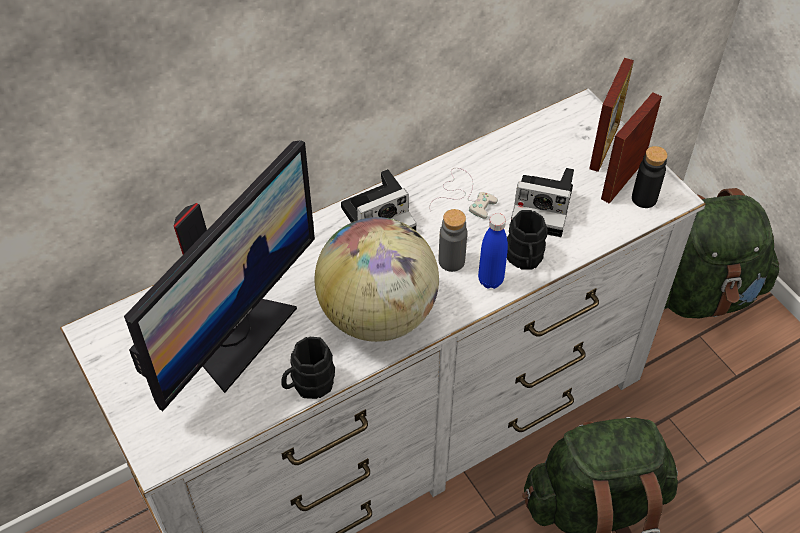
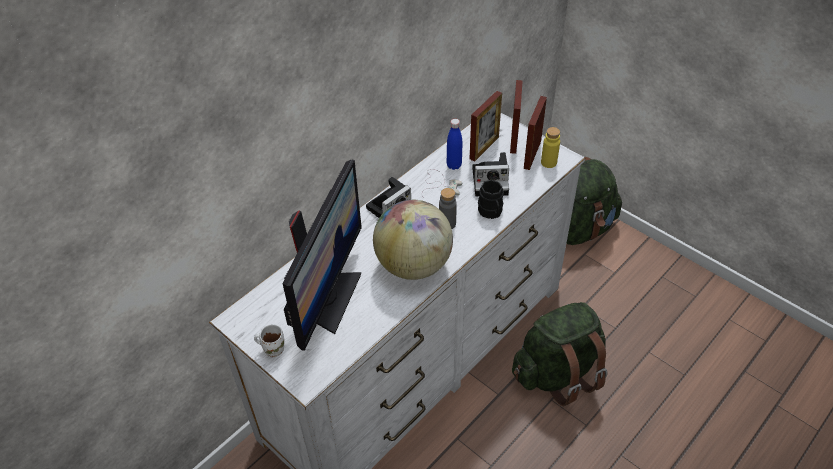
camera: 15 degrees left, 5 degrees down
(131, 391) = (273, 348): none -> white mug
(308, 384) = (386, 316): black mug -> none
(490, 280) = (475, 229): blue bottle -> blue bottle (454, 165)
(552, 151) = (484, 148): none -> picture frame
(644, 198) = (548, 162): black bottle -> yellow bottle

